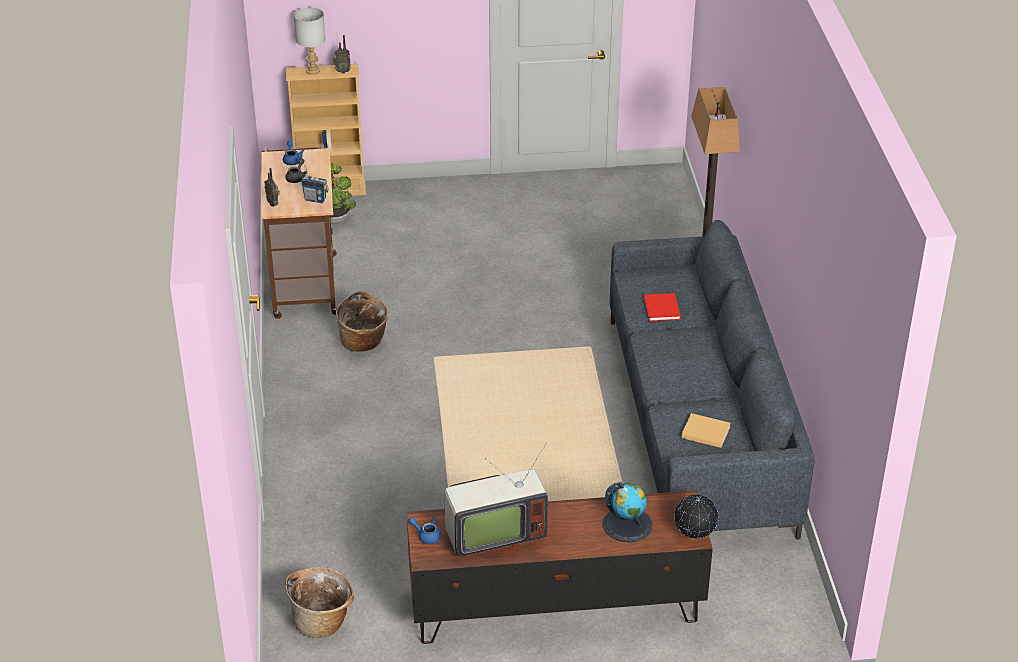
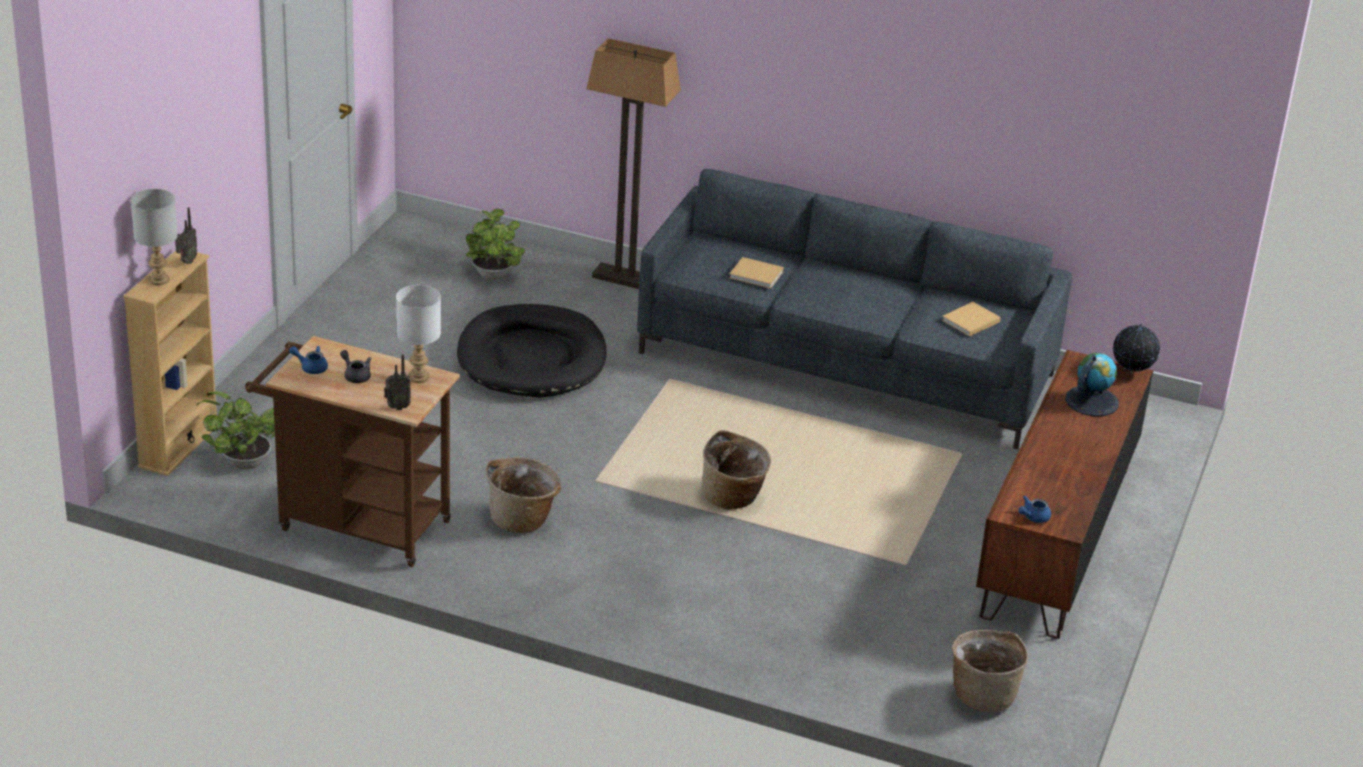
camera: 65 degrees left, 5 degrees down
(315, 199) = (419, 377): radio -> white table lamp
(468, 424) = (733, 498): none -> basket
(493, 534) = (1056, 478): television -> none
(557, 280) = (531, 358): none -> black dog bed
(643, 229) = (493, 276): none -> potted plant
(662, 309) = (757, 275): red book -> beige book

